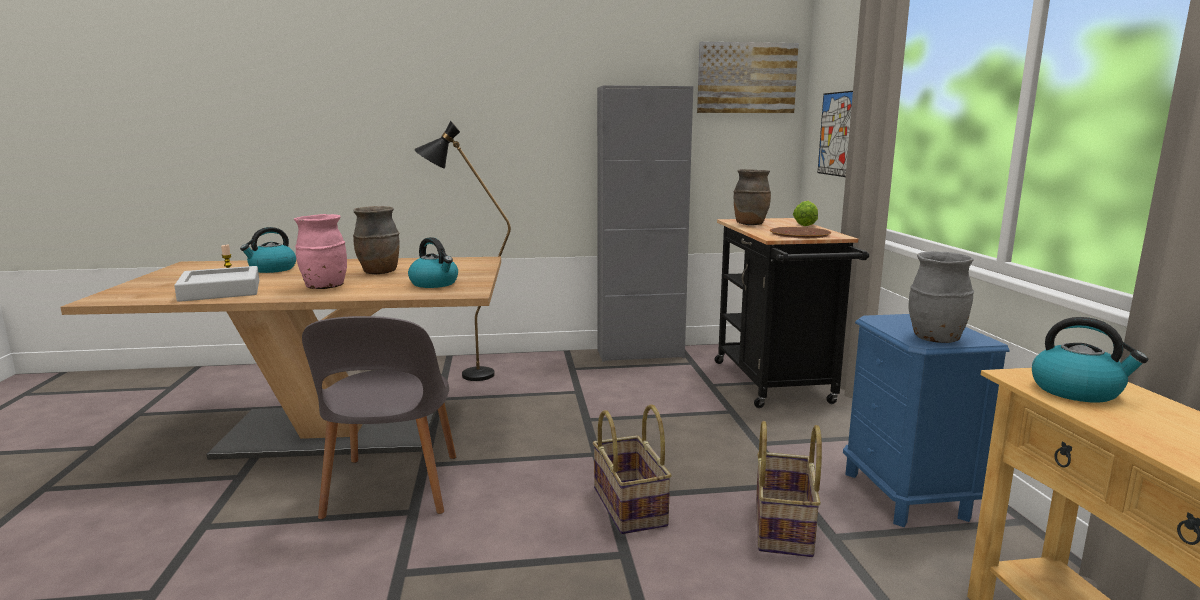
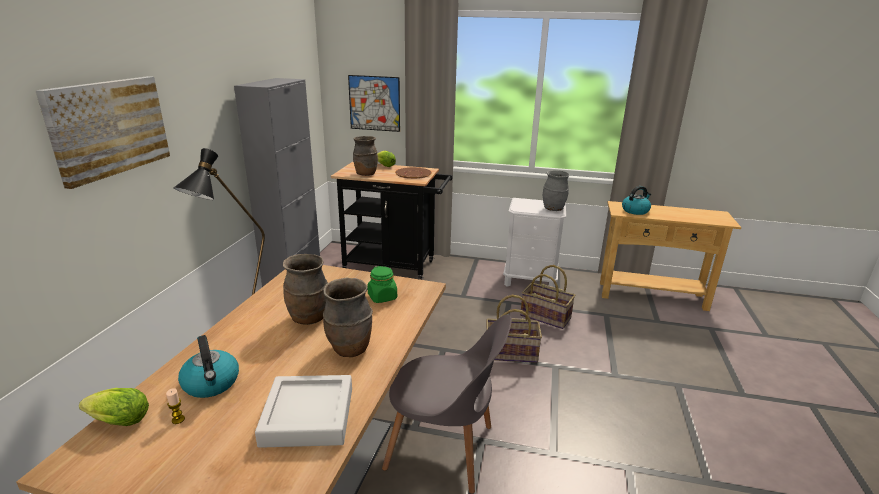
camera: 70 degrees left, 10 degrees up
(231, 263) = (116, 421): none -> lettuce
(324, 287) = (350, 349): pink vase -> brown vase
(435, 283) = (382, 297): kettle -> green jar
(746, 78) = (298, 65): picture -> picture (109, 127)
(906, 495) = (530, 280): blue nightstand -> white nightstand

